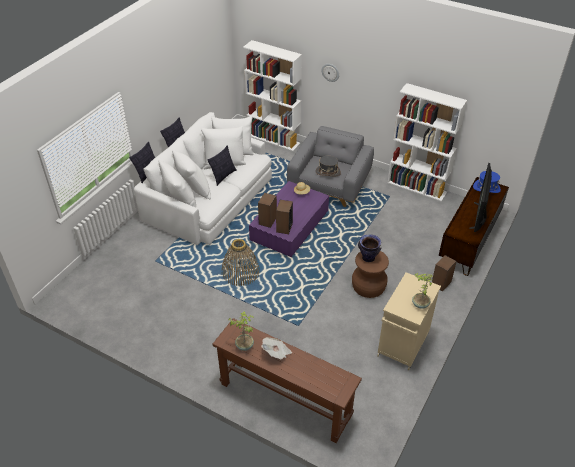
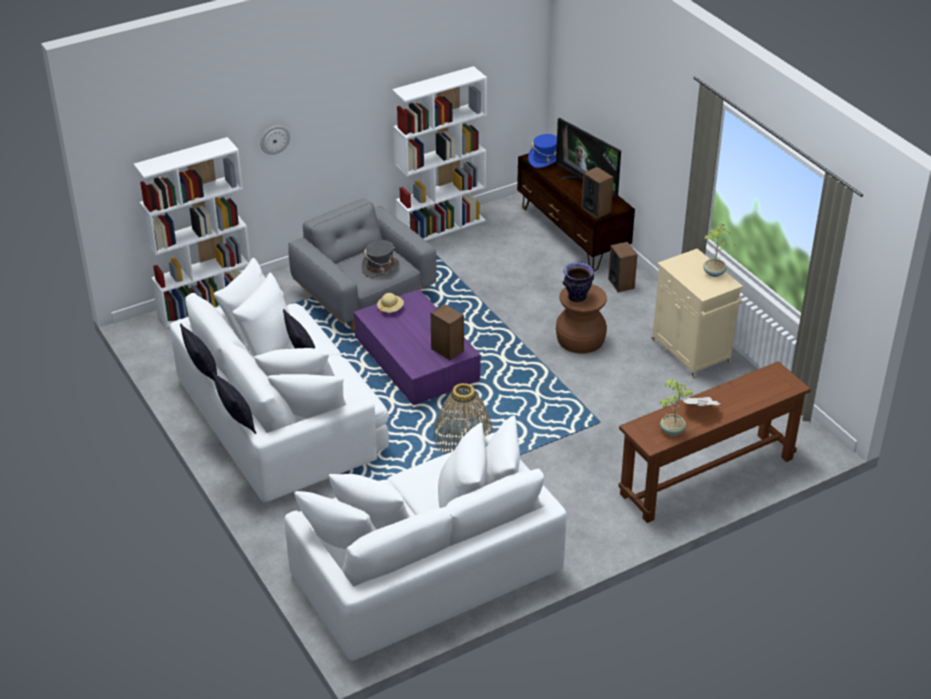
camera: 60 degrees left, 5 degrees down
(127, 299) = (422, 568): none -> white sofa
(268, 221) = (420, 359): speaker -> speaker (596, 210)

